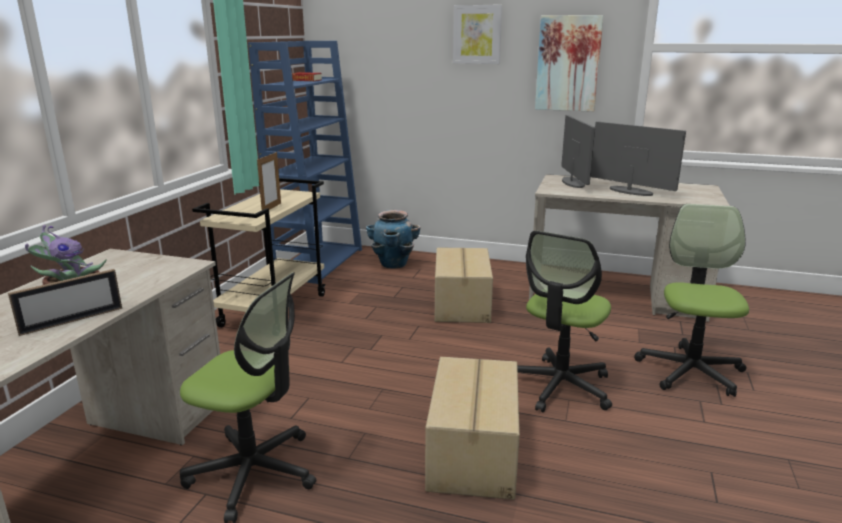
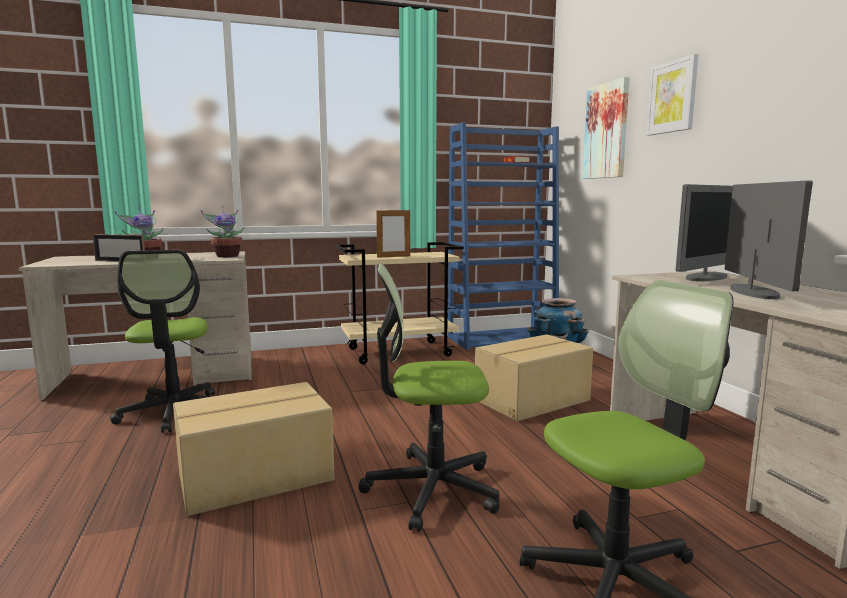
camera: 55 degrees right, 10 degrees down
(154, 262) = (227, 256): none -> potted plant
(568, 63) = (769, 115): picture -> picture (606, 131)

